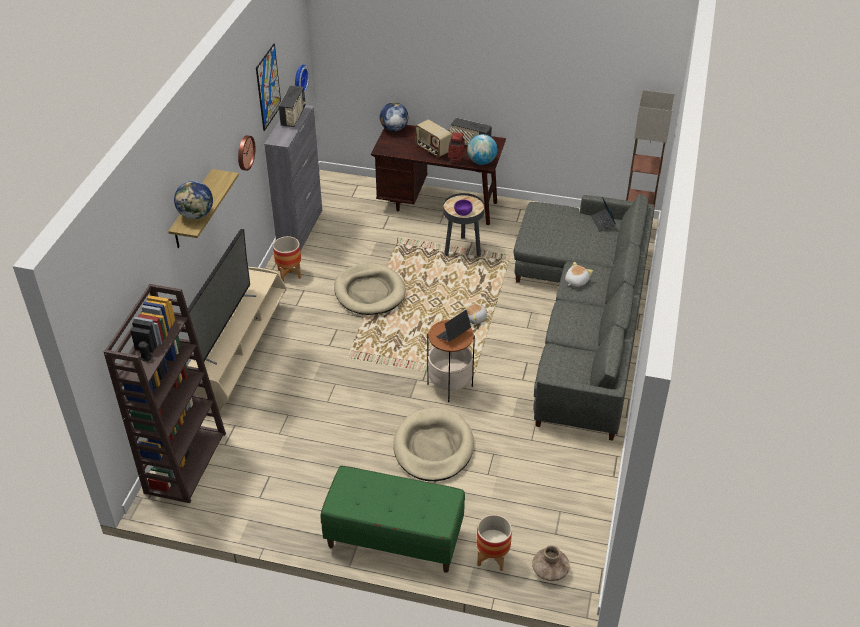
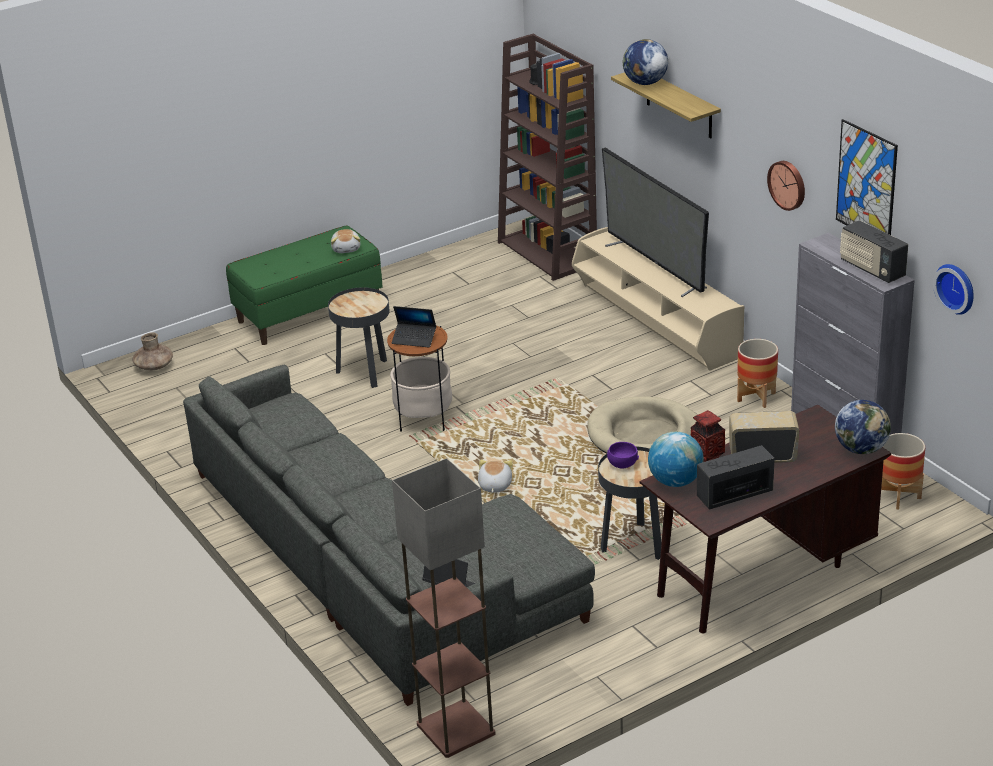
camera: 135 degrees right, 10 degrees down
(433, 447) = (365, 372): beige dog bed -> black side table
(453, 334) = (414, 339): laptop -> laptop turned 105 degrees clockwise
(492, 558) = (212, 347): planter -> planter (898, 496)
(575, 281) = (385, 497): plush toy -> plush toy (346, 248)

